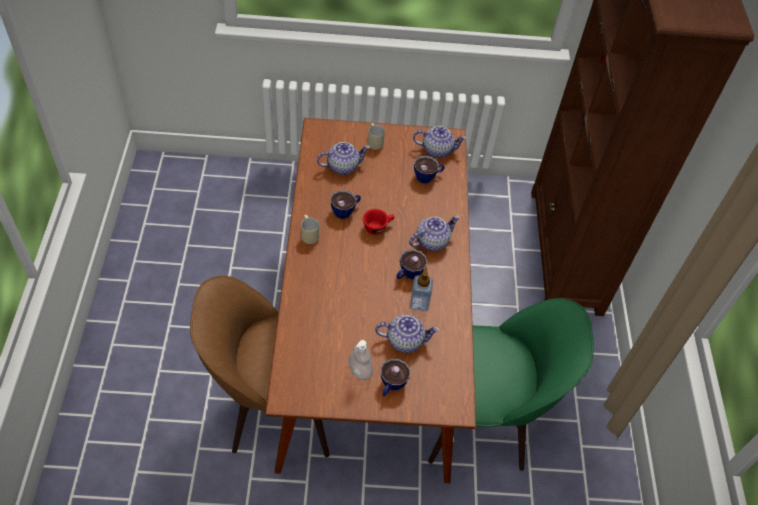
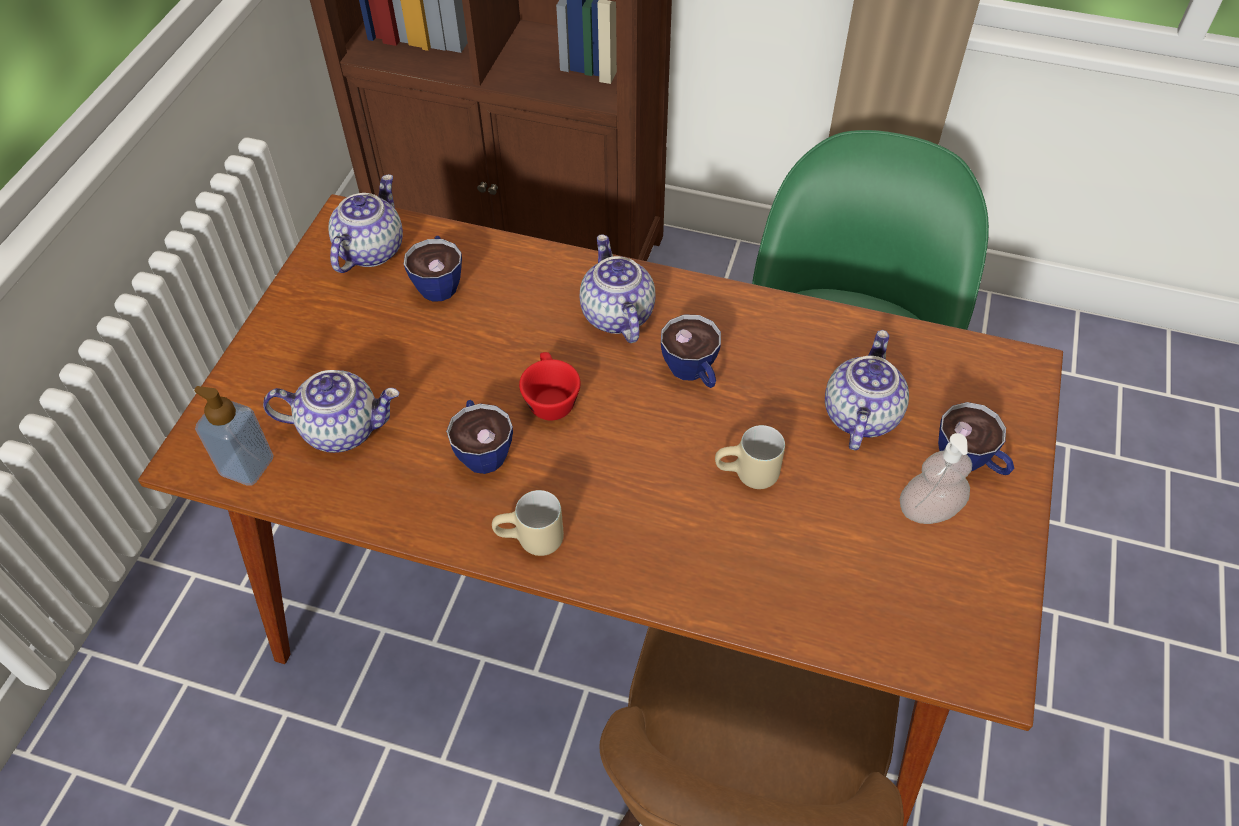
camera: 70 degrees left, 0 degrees up
(343, 166) = (342, 428): teapot -> teapot turned 90 degrees clockwise
(373, 142) = (293, 355): beige mug -> beige mug (747, 476)
(419, 303) = (771, 371): soap dispenser -> soap dispenser (247, 466)

